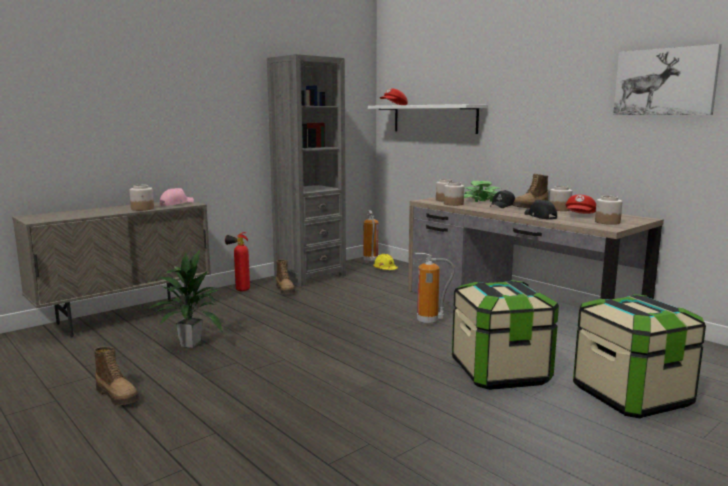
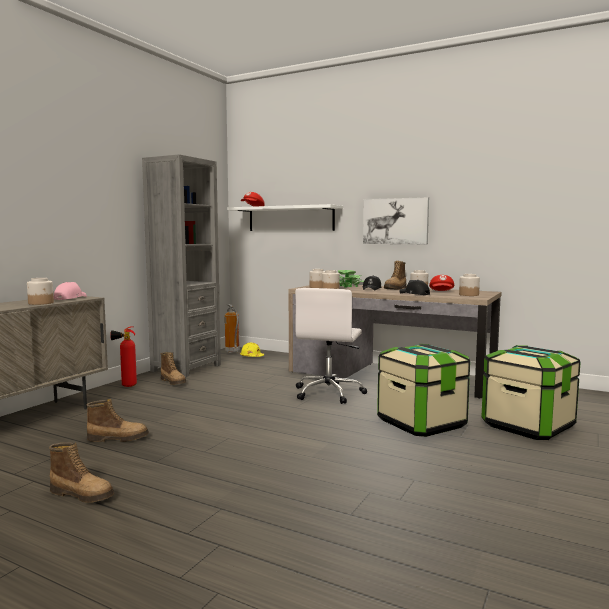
camera: 20 degrees left, 5 degrees down
(189, 345) = (118, 438): potted plant -> boot
(429, 321) = (329, 393): fire extinguisher -> white office chair
(665, 82) = (494, 186): picture -> picture (395, 221)

